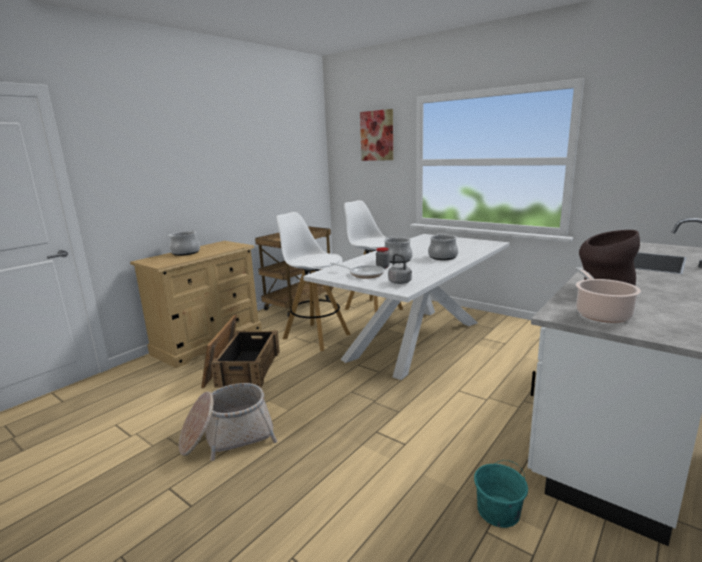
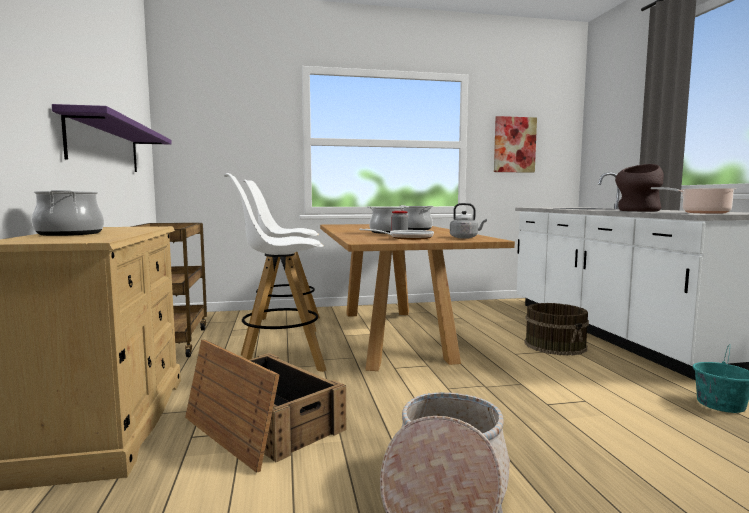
camera: 50 degrees left, 10 degrees down
(258, 187) = (105, 146): none -> purple shelf
(377, 135) = (243, 105): picture -> picture (514, 145)
(416, 339) = (392, 334): white dining table -> brown dining table
(514, 399) = (556, 345): none -> brown bucket

